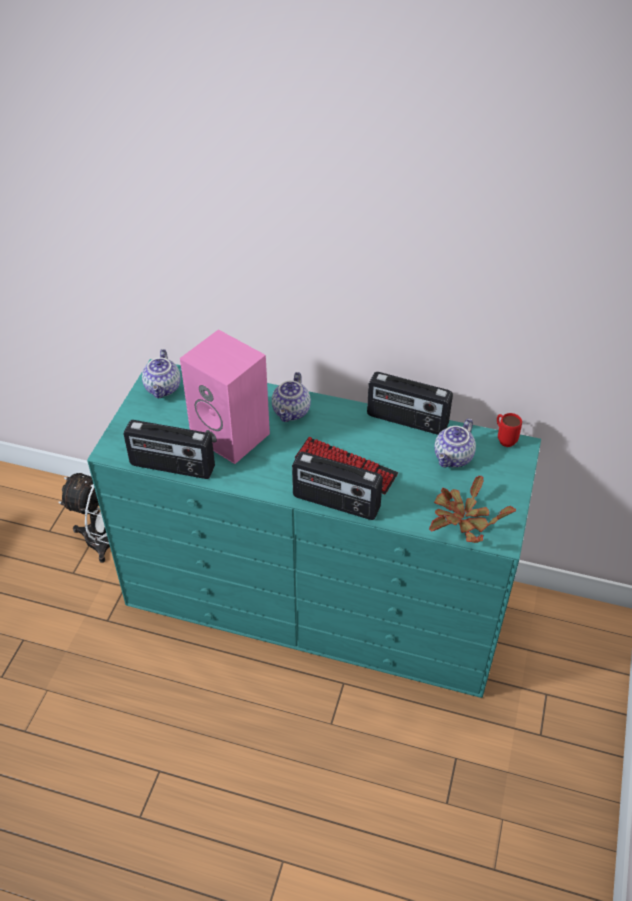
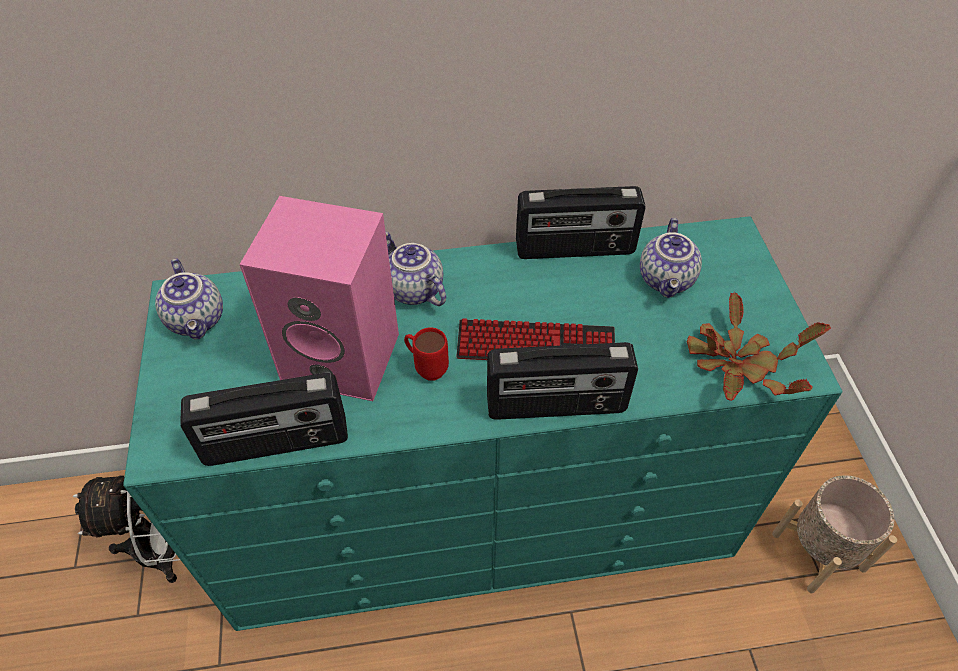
camera: 25 degrees left, 5 degrees up
(292, 412) = (412, 290): teapot -> teapot turned 150 degrees clockwise
(504, 439) = (709, 232): red mug -> red mug (426, 368)
(548, 721) = (818, 551): none -> beige planter

